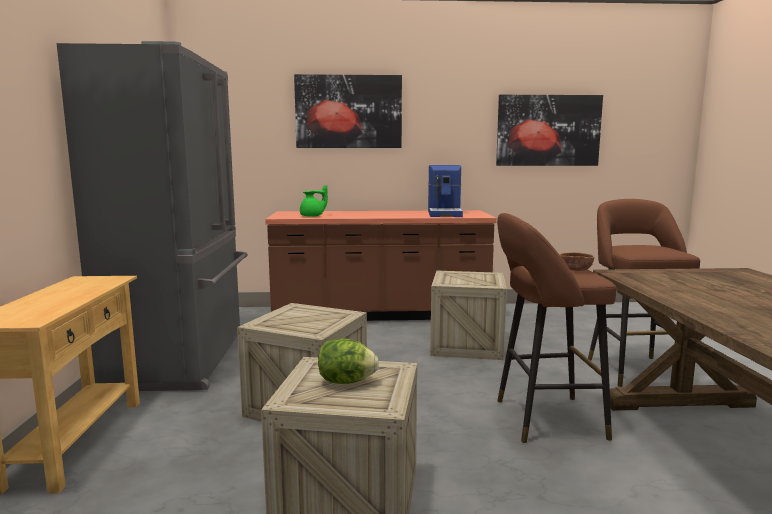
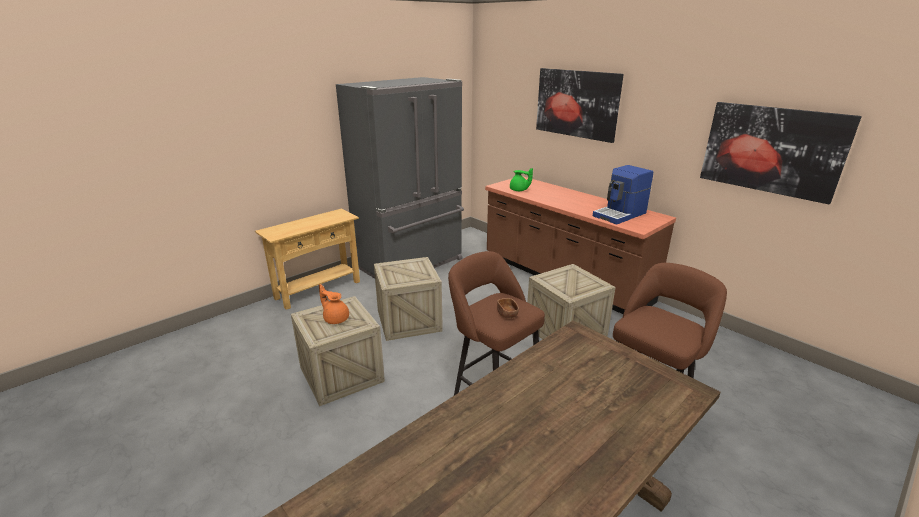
camera: 50 degrees right, 15 degrees up
(346, 382) = (335, 318): lettuce -> orange teapot

